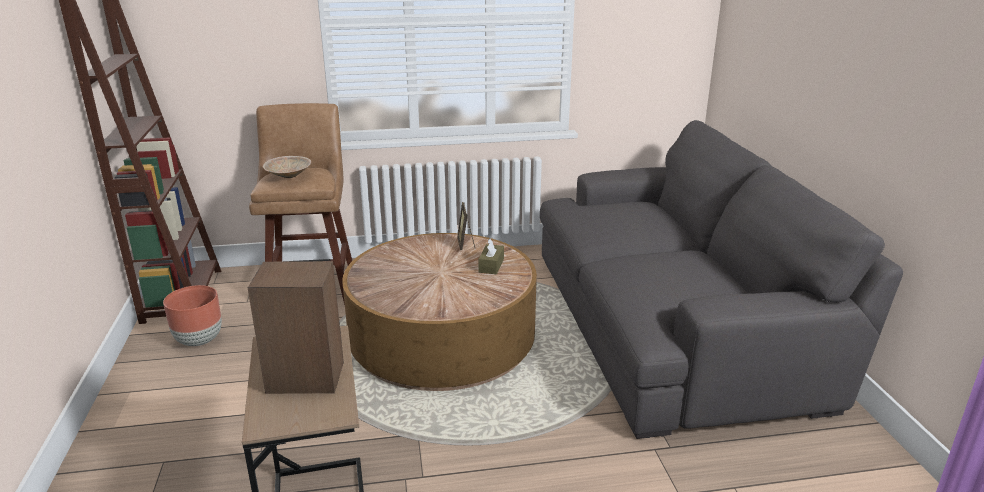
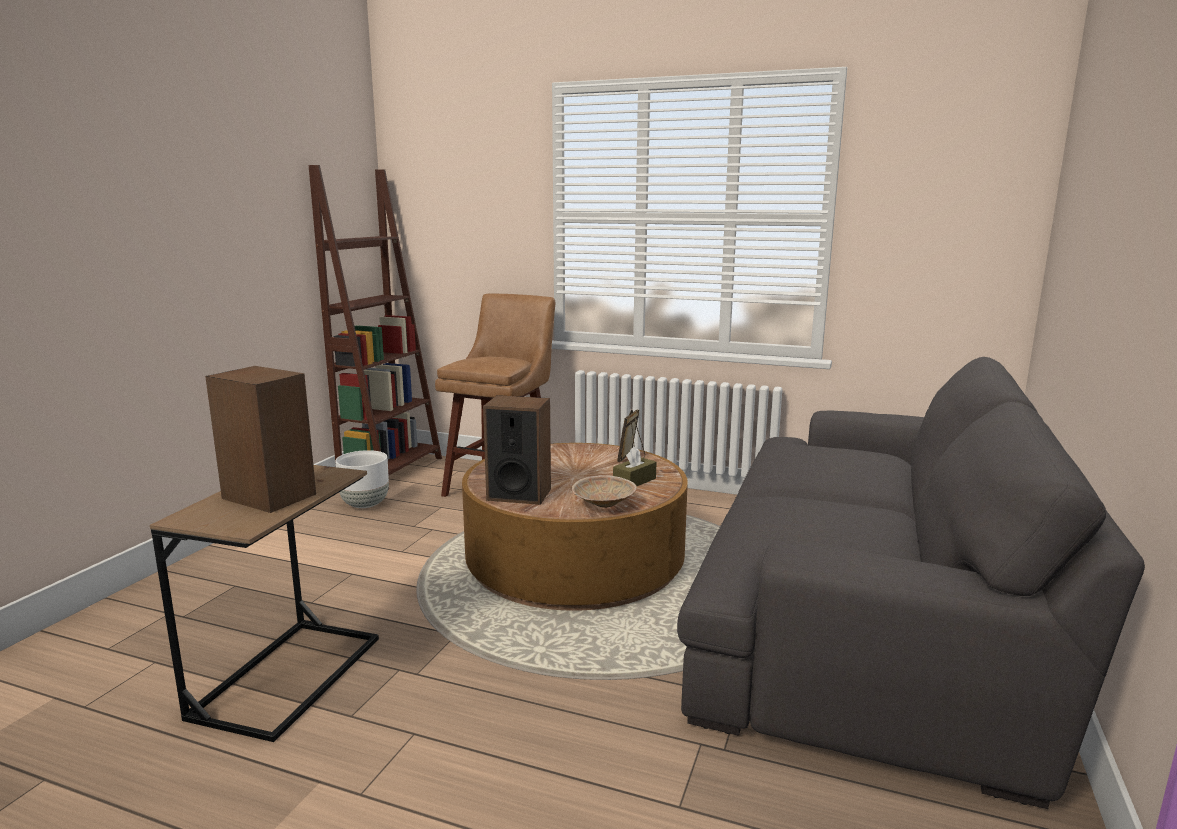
camera: 30 degrees right, 10 degrees down
(199, 340) = (365, 505): brown planter -> white planter
(288, 177) = (481, 360): beige bowl -> beige bowl (603, 505)
(419, 302) = (519, 494): none -> speaker

